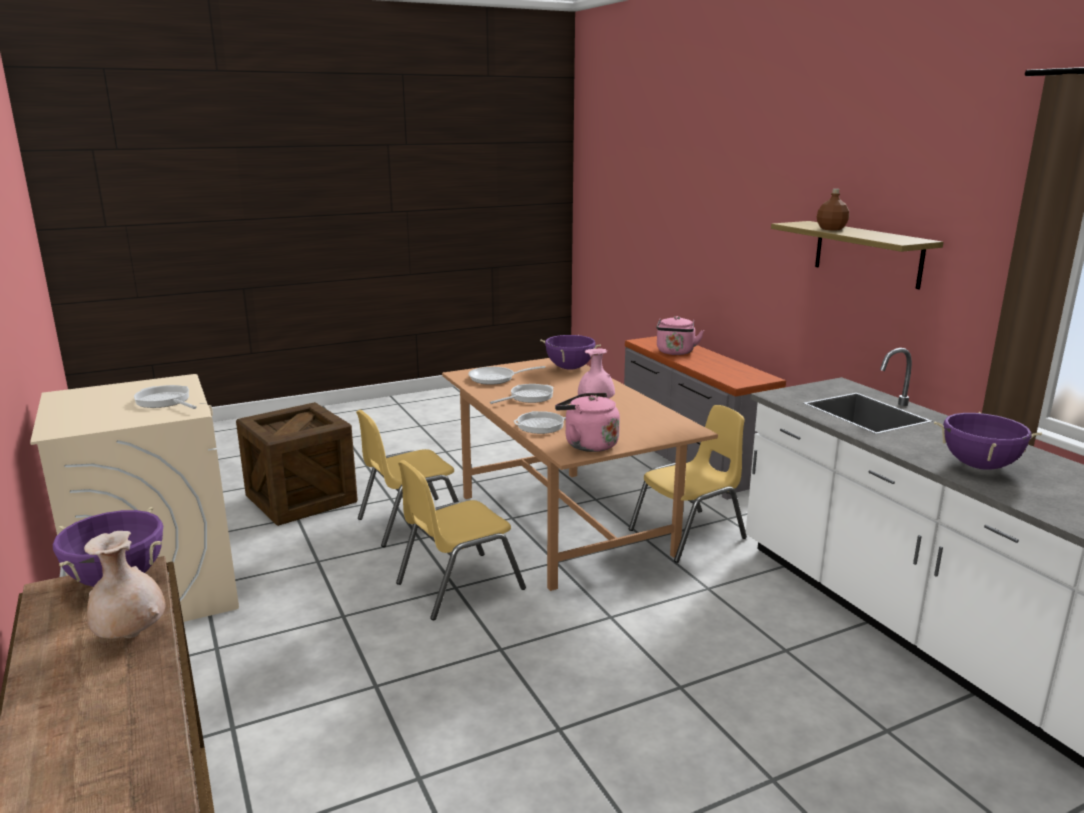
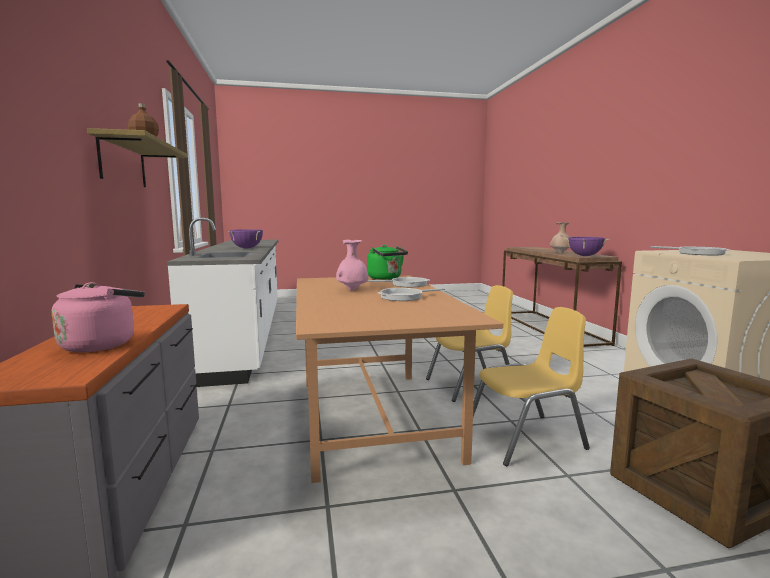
camera: 165 degrees left, 10 degrees down
(496, 378) = (429, 311): frying pan -> none
(569, 368) = (326, 316): purple cooking pot -> none
(588, 444) = (386, 278): pink kettle -> green kettle
(688, 535) = (280, 396): yellow chair -> none

